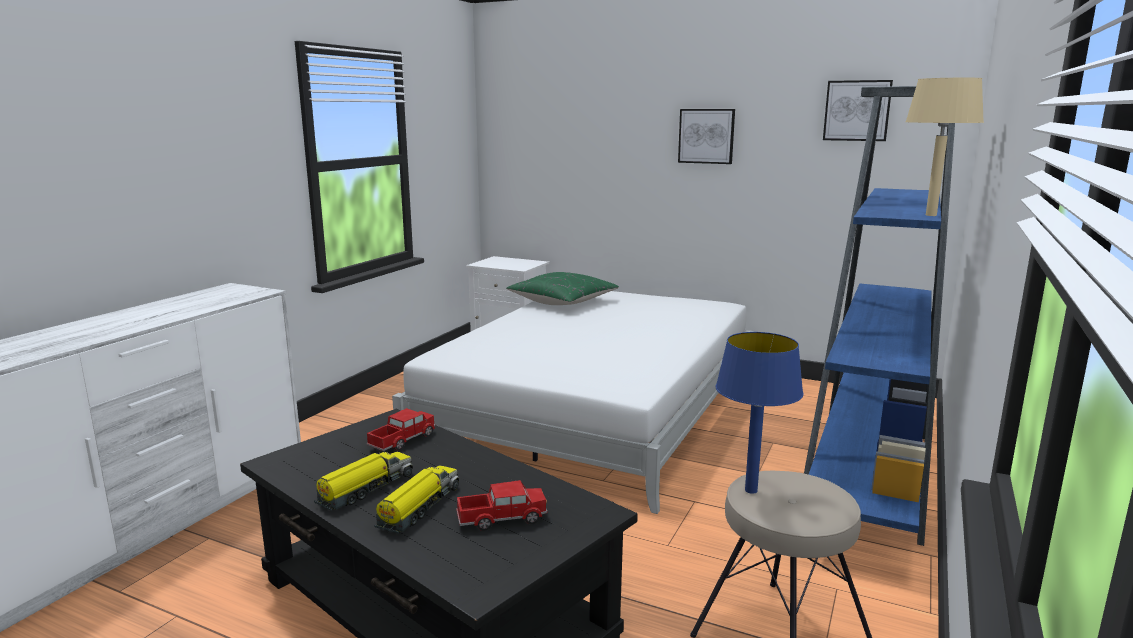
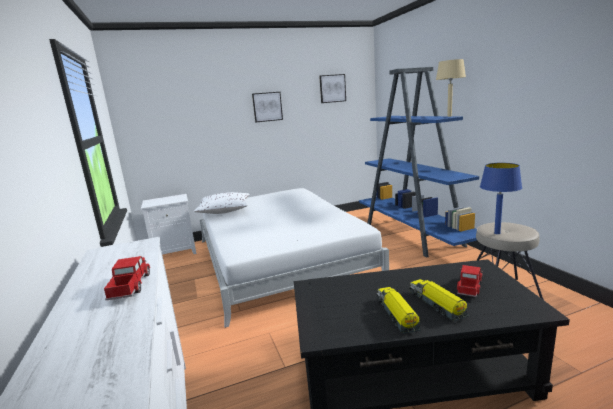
camera: 45 degrees left, 0 degrees up
(402, 440) = (343, 289): toy truck -> toy truck (130, 286)
(562, 302) = (224, 210): green pillow -> white pillow

